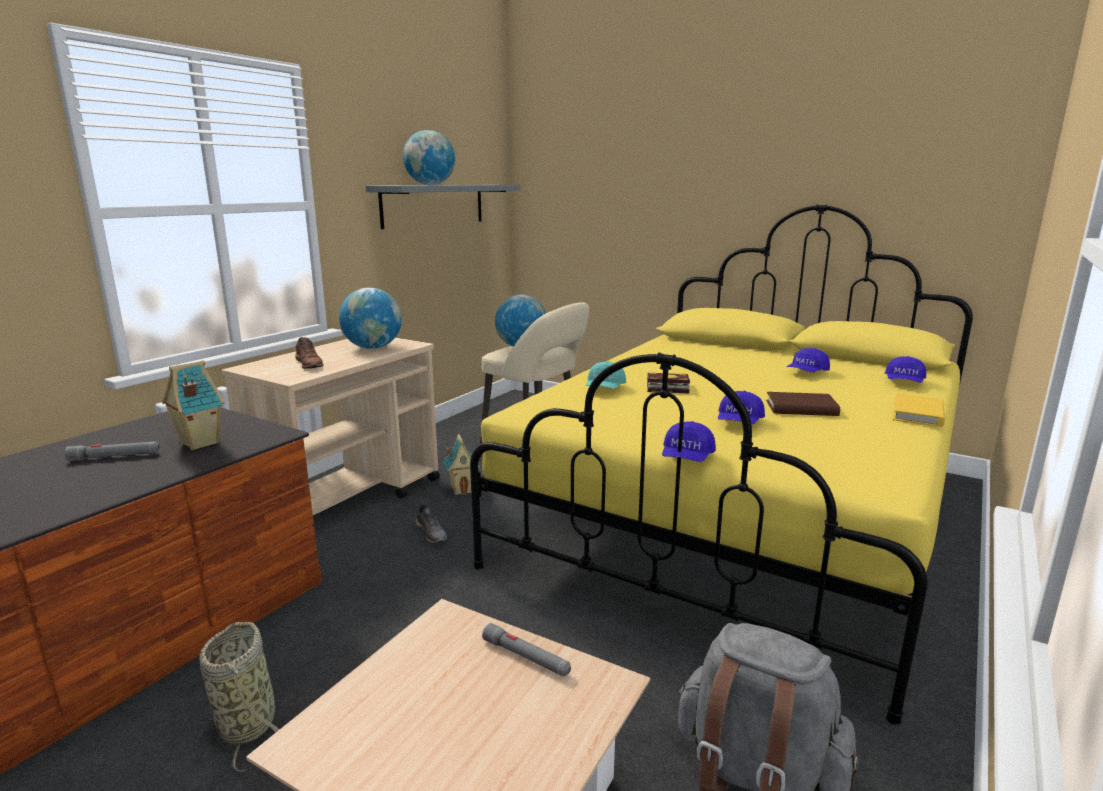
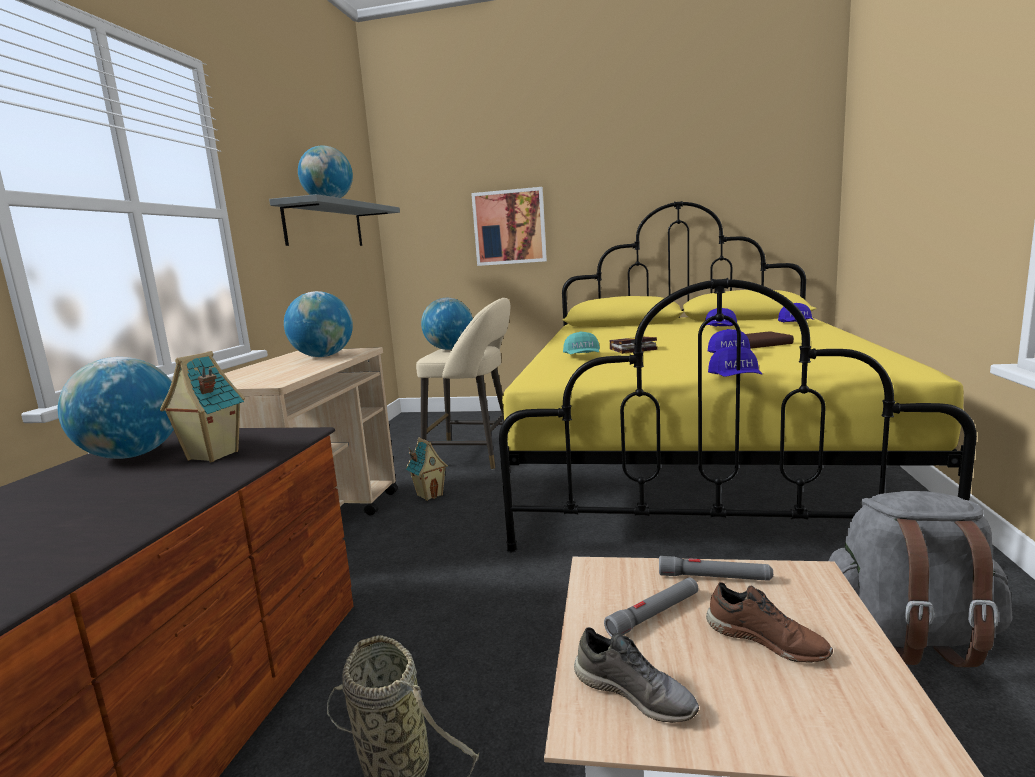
camera: 20 degrees left, 5 degrees down
(115, 457) = (109, 485): grey flashlight -> grey flashlight (654, 614)
(157, 429) = (132, 455): none -> globe
(310, 364) = (274, 373): brown shoe -> brown shoe (767, 640)
(432, 533) = (434, 536): grey shoe -> grey shoe (635, 693)
(634, 213) = (509, 227): none -> picture
(918, 414) = (840, 335): yellow book -> none

